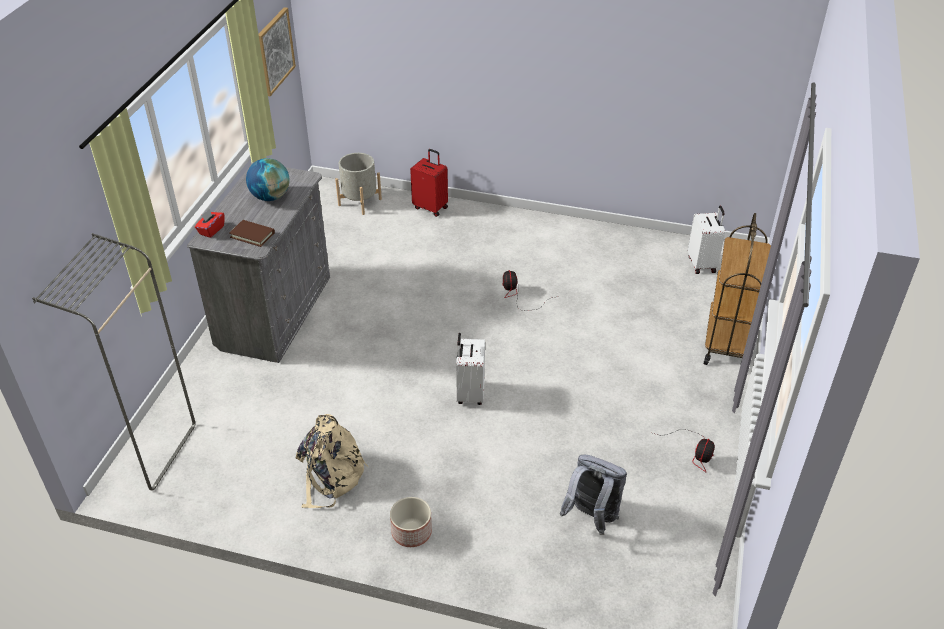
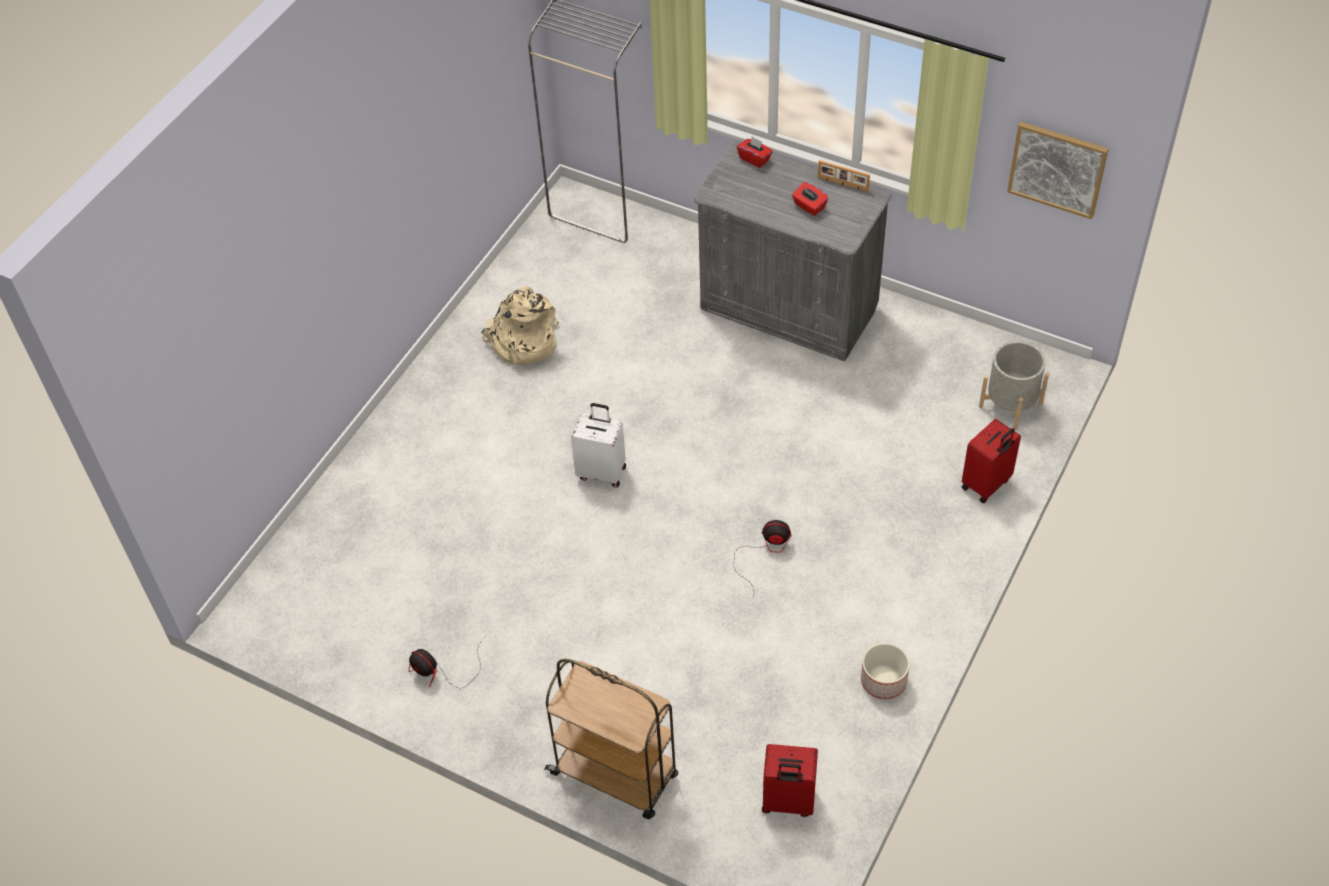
camera: 105 degrees right, 10 degrees up
(243, 184) = (842, 184): none -> picture frame
(252, 235) = (736, 190): brown book -> none
(270, 197) = (809, 206): globe -> red tissue box
(412, 532) = (431, 398): planter -> planter (883, 681)
(591, 517) = (392, 547): grey backpack -> none
(702, 264) = (787, 802): white suitcase -> red suitcase

